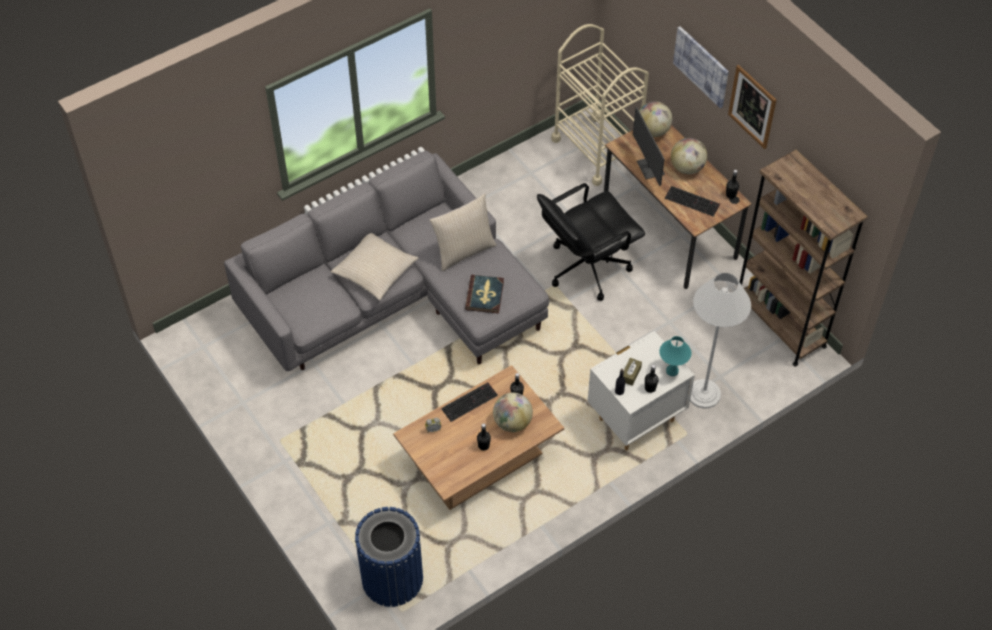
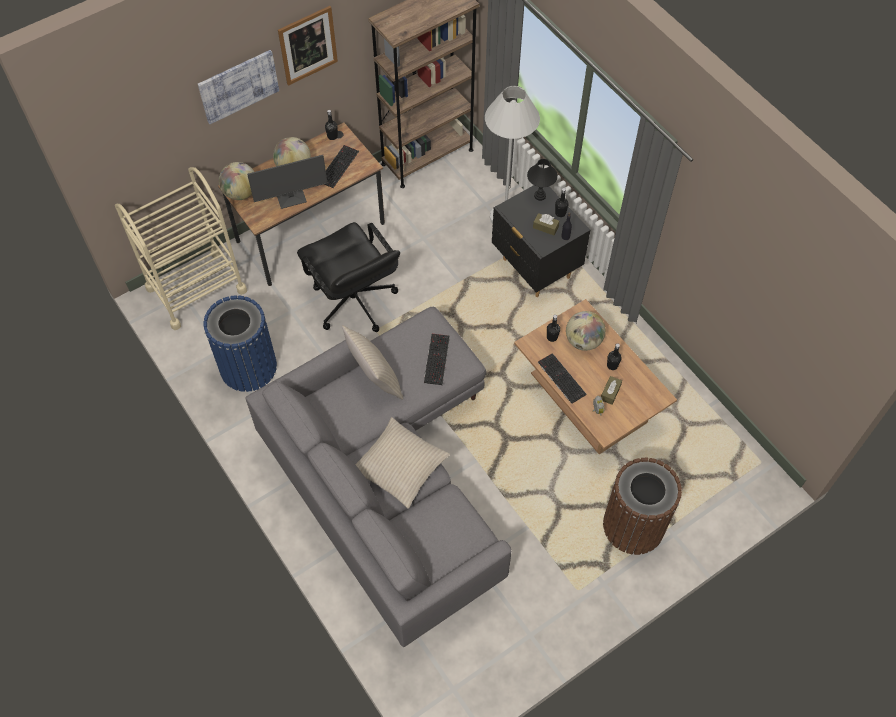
camera: 90 degrees left, 5 degrees up
(339, 489) = (633, 525): none -> brown trash can
(392, 578) = (727, 471): blue trash can -> blue trash can (248, 366)
(452, 442) = (610, 392): none -> brown tissue box
(485, 295) = (436, 358): book -> keyboard
(635, 420) = (535, 269): white nightstand -> black nightstand
(672, 371) = (540, 196): turquoise table lamp -> black table lamp

